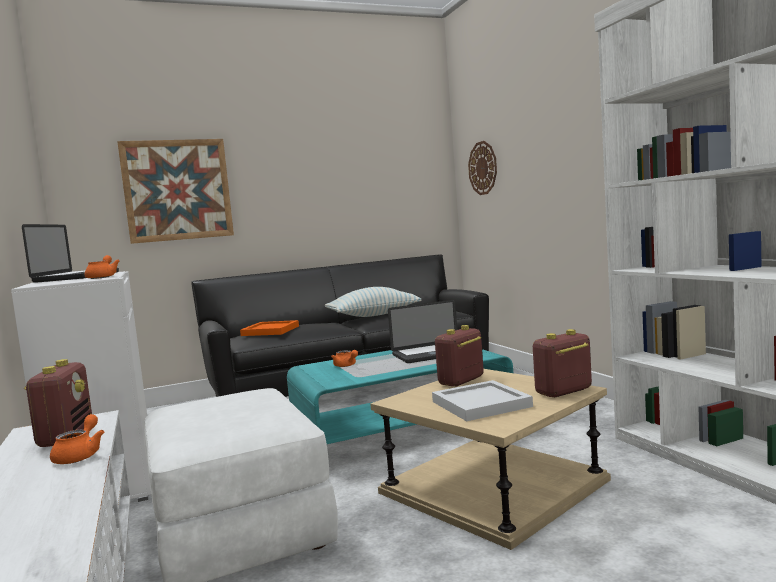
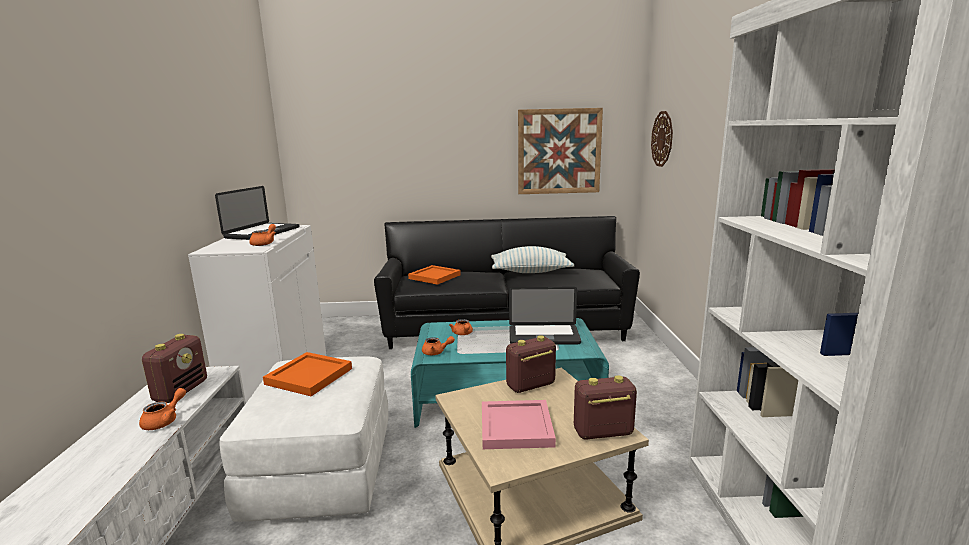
camera: 20 degrees right, 10 degrees up
(177, 190) = (377, 144): picture -> picture (559, 151)
(214, 408) = (307, 376): none -> orange tray
(333, 380) = (436, 352): none -> orange teapot
(482, 404) = (517, 428): white tray -> pink tray

